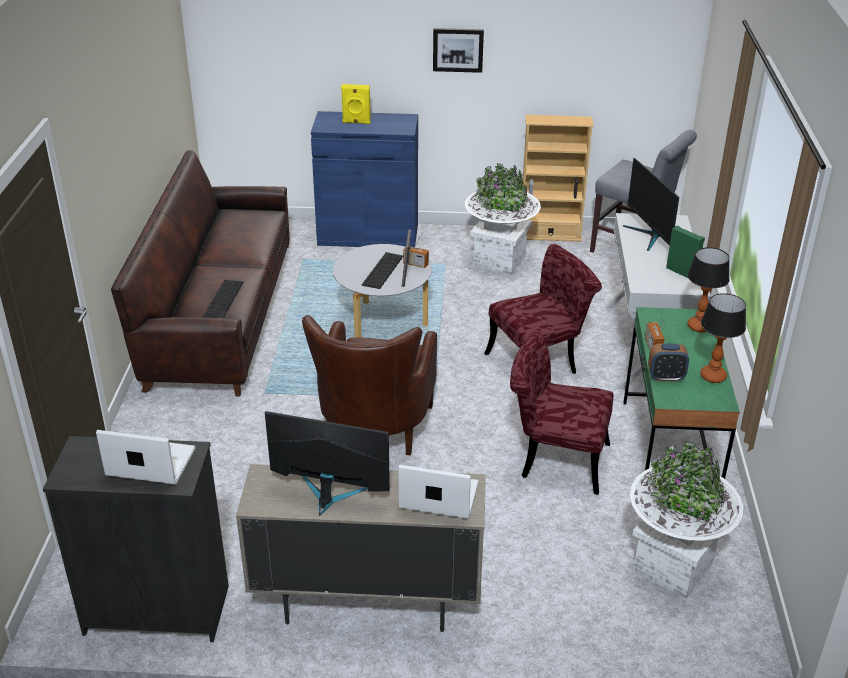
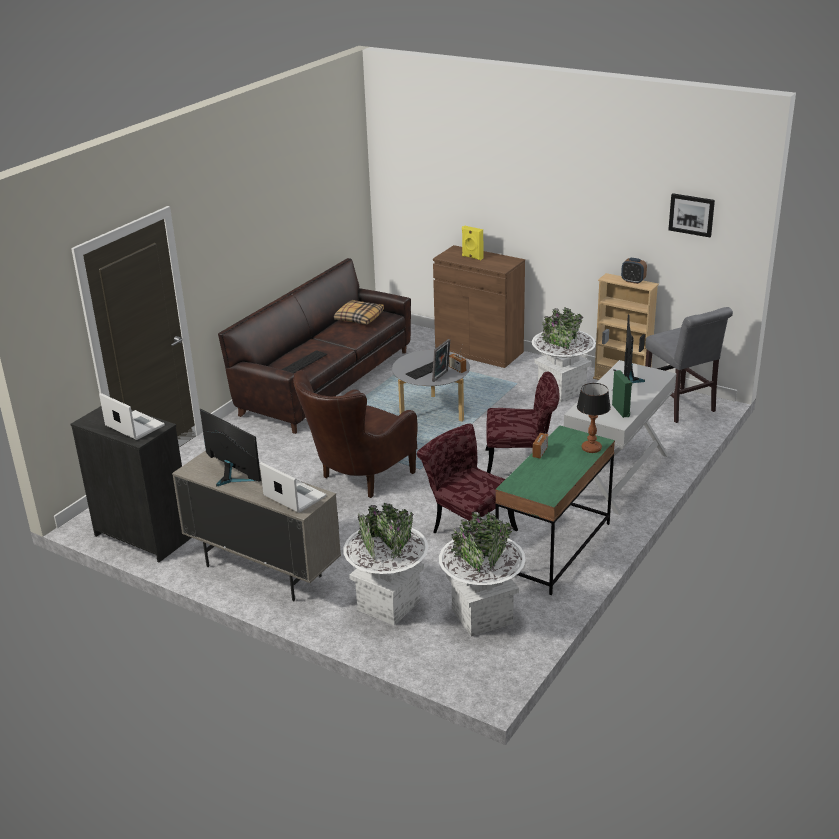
camera: 30 degrees right, 5 degrees down
(237, 225) = (359, 318): none -> pillow
(368, 235) = (479, 351): blue cabinet -> brown cabinet
(458, 49) = (556, 211): picture -> picture (691, 214)
(560, 593) = (388, 605): none -> white planter
(666, 377) = (526, 473): alarm clock -> alarm clock (633, 281)
(712, 376) = (561, 481): table lamp -> none

